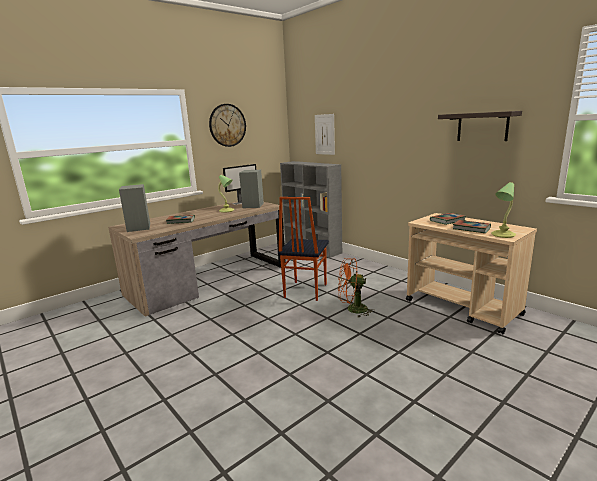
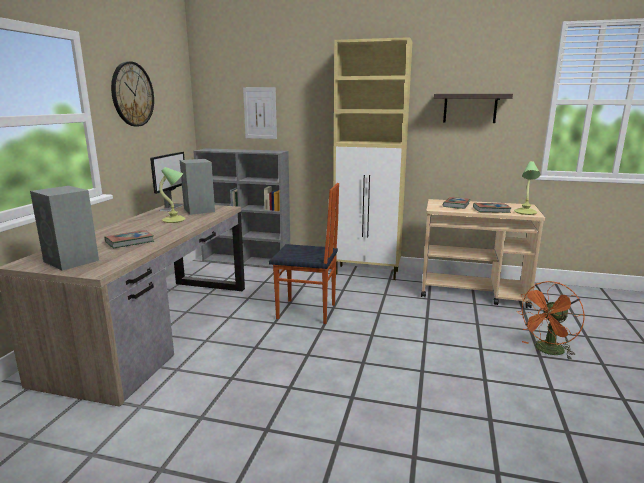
camera: 35 degrees left, 0 degrees up
(304, 291) = (306, 312): chair -> chair turned 60 degrees counterclockwise
(352, 310) = (385, 319): orange fan -> orange fan (547, 351)
(389, 272) = (367, 272): none -> beige cabinet

